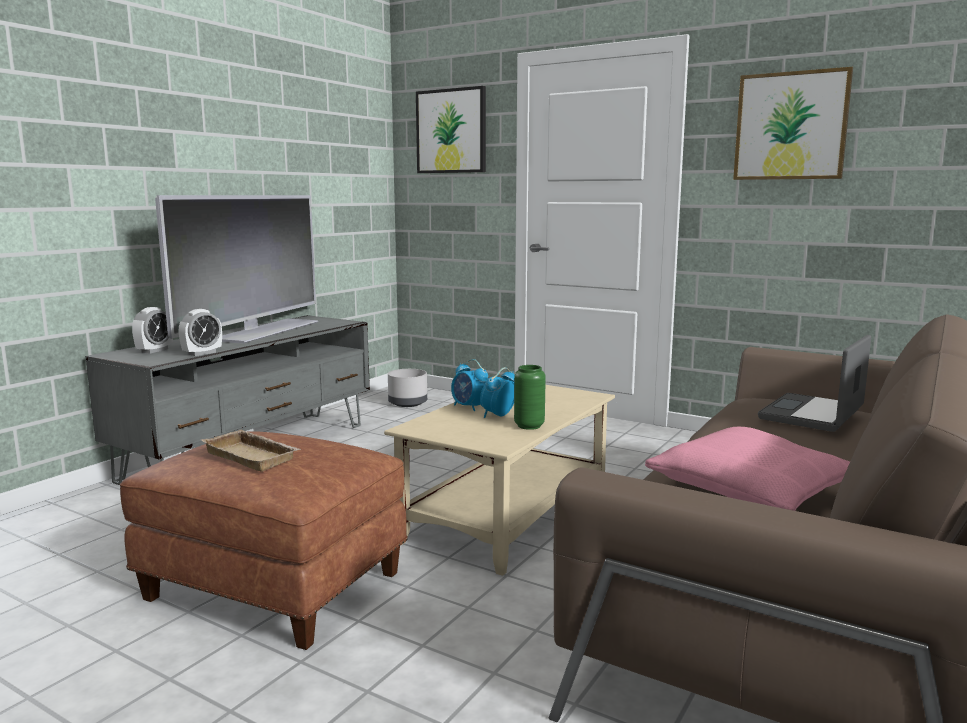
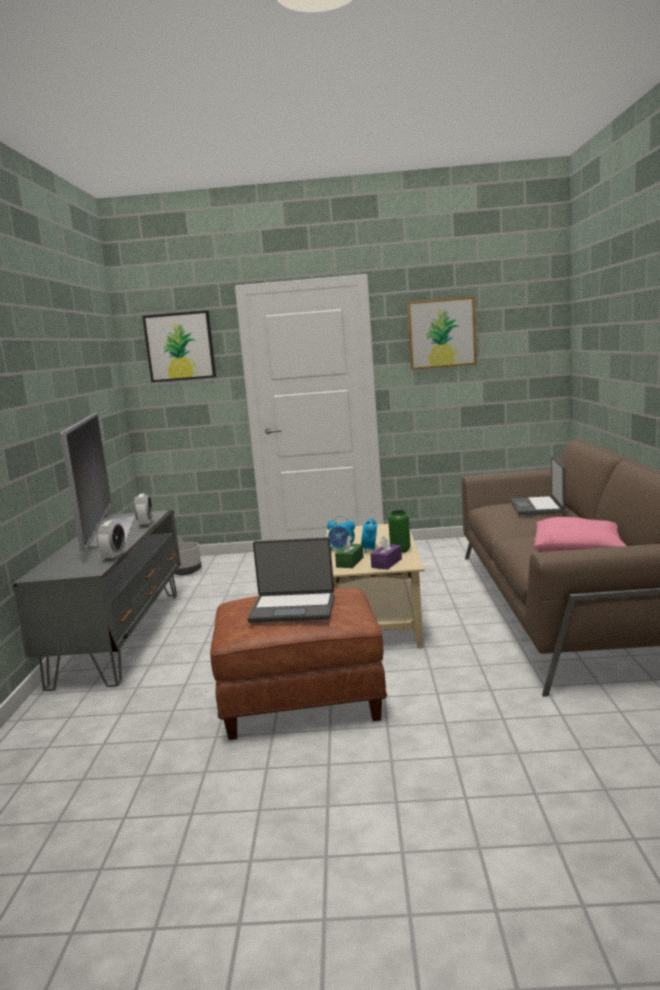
camera: 30 degrees left, 0 degrees up
(154, 350) = (65, 565): alarm clock -> alarm clock (145, 525)
(254, 456) = (293, 608): beige tray -> laptop
(443, 424) = (350, 562): none -> green tissue box
(479, 437) = (386, 563): none -> purple tissue box

